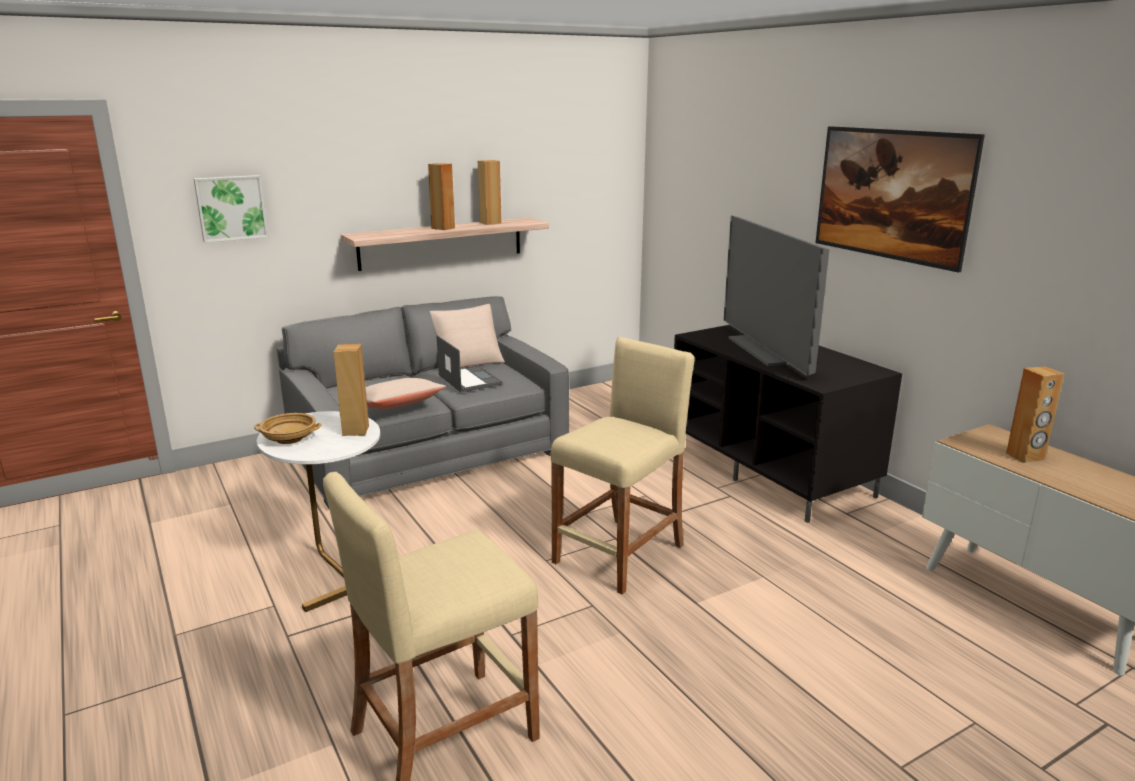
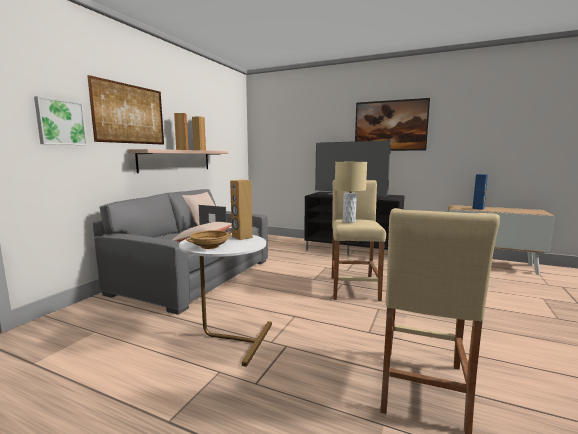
camera: 35 degrees left, 10 degrees down
(346, 176) = (130, 114): none -> picture
(597, 430) = (349, 221): none -> beige table lamp
(1025, 456) = (478, 208): brown speaker -> blue speaker

